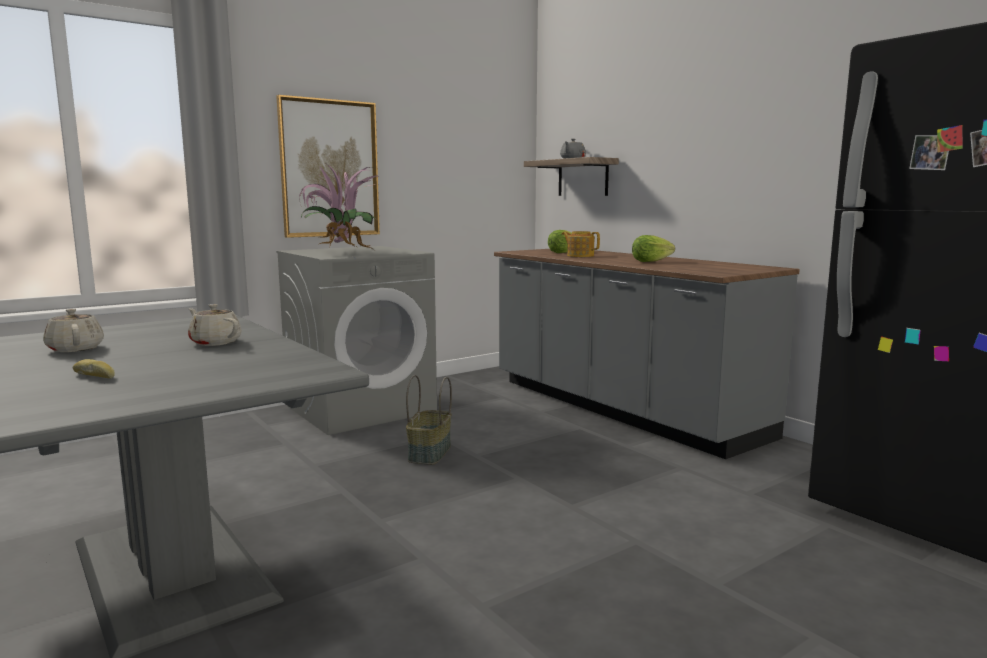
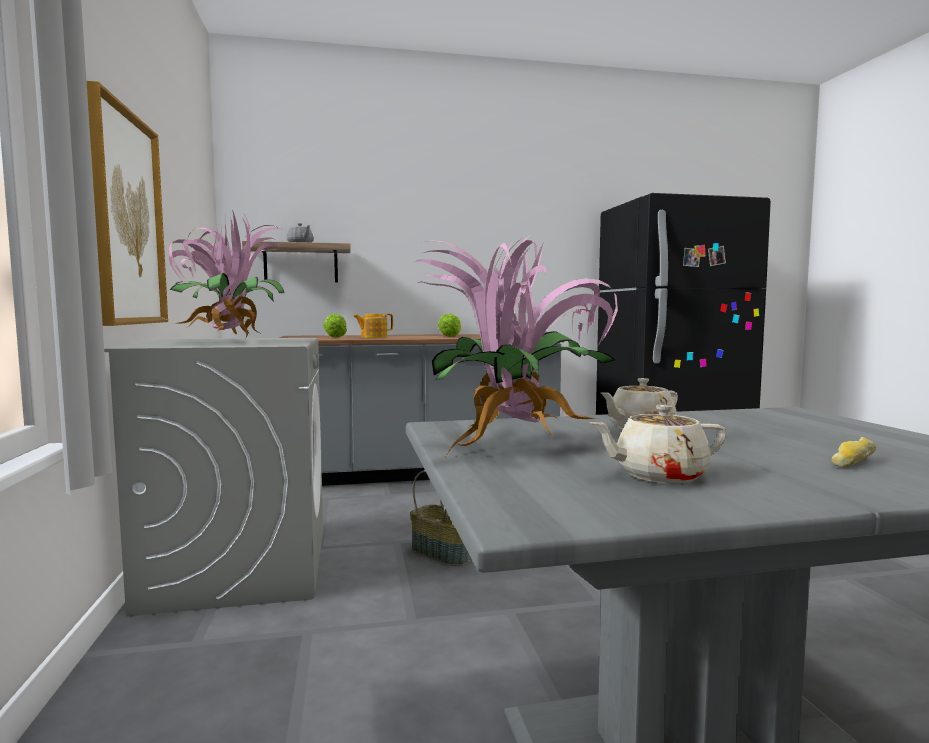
camera: 65 degrees left, 5 degrees down
(158, 329) = (517, 445): none -> potted plant

